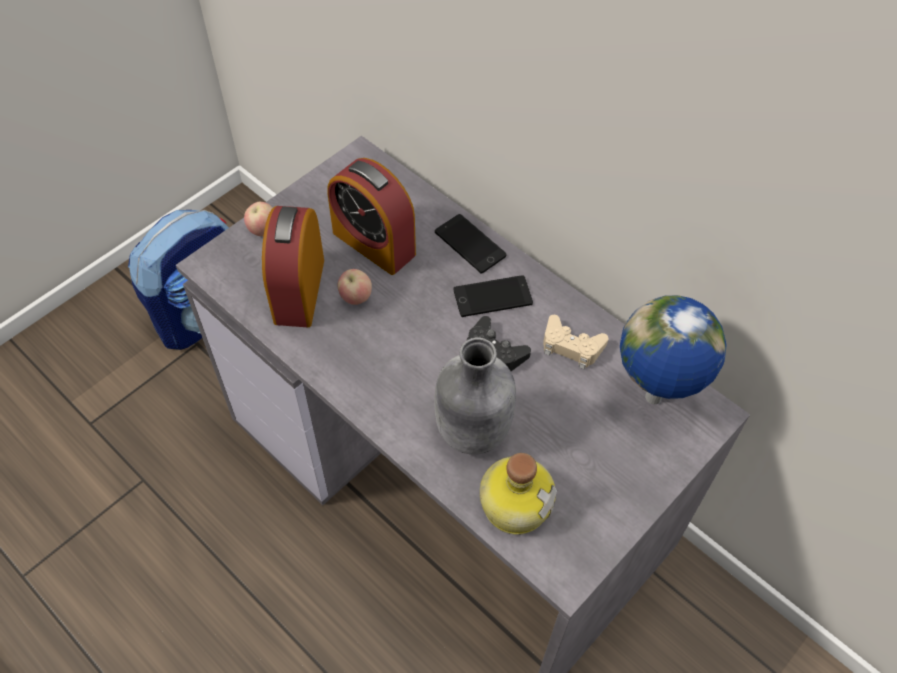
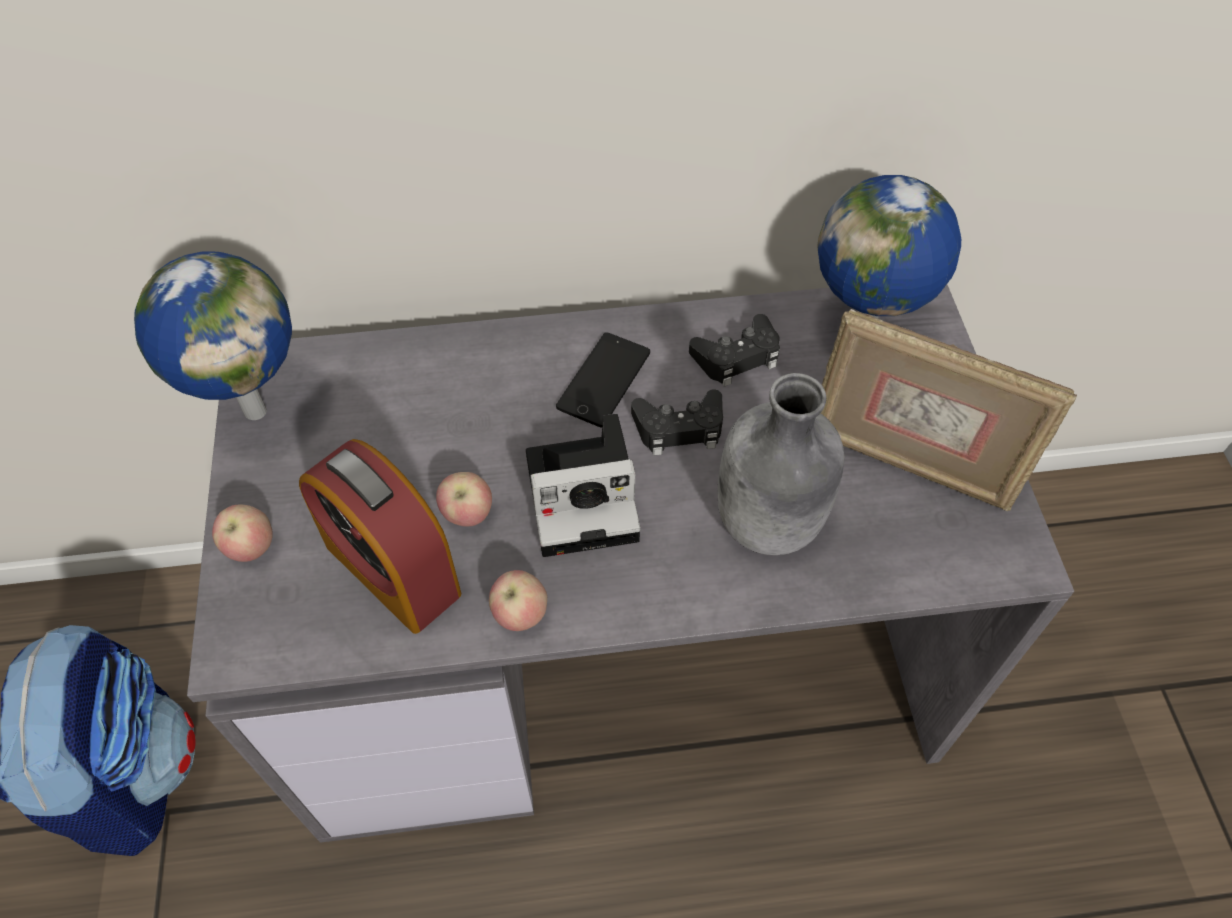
camera: 50 degrees left, 0 degrees up
(320, 358) = (520, 614): none -> apple
(336, 174) = (254, 409): none -> globe
(374, 243) = (406, 441): alarm clock -> none
(412, 338) = (587, 495): none -> camera
(470, 244) = (509, 351): phone -> none
(514, 503) = (895, 546): bottle -> none
(571, 346) = (737, 357): beige game controller -> black game controller
(580, 477) = (909, 463): none -> picture frame

